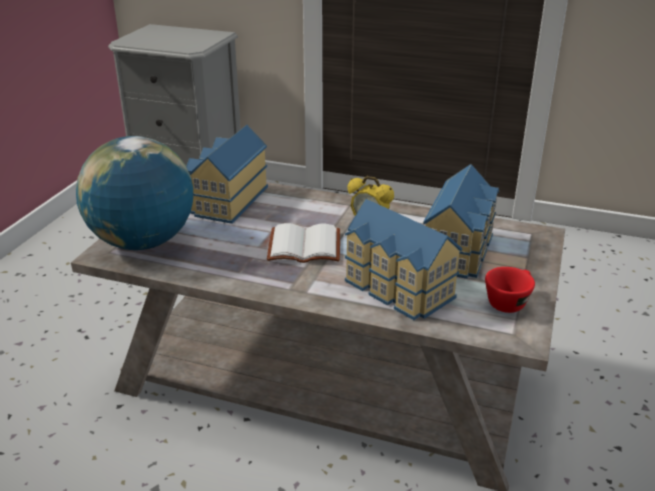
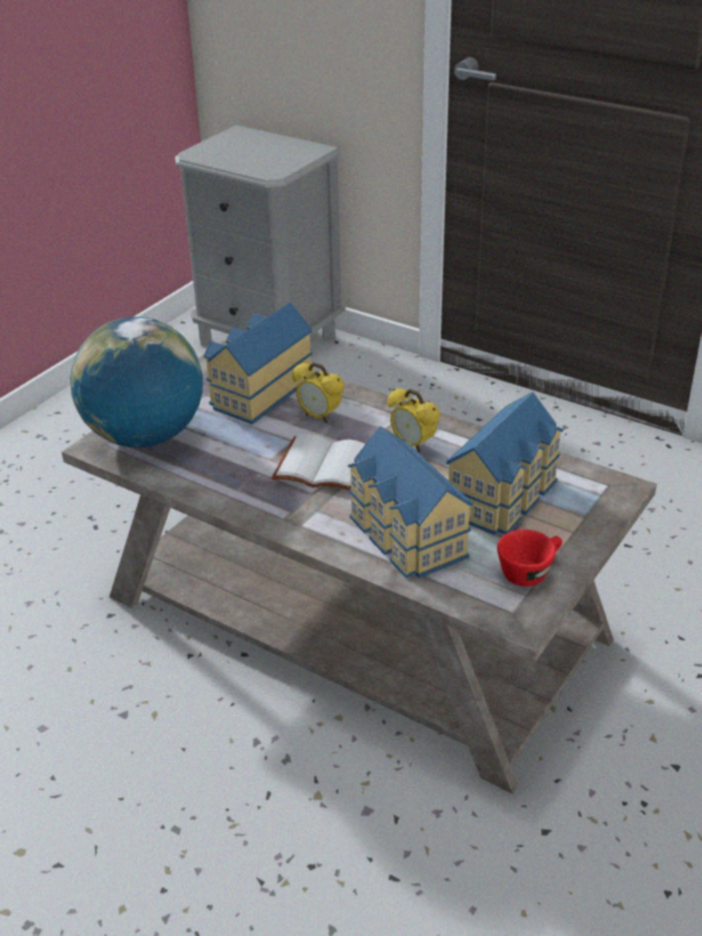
camera: 15 degrees right, 5 degrees up
(285, 212) = (319, 417): none -> alarm clock

